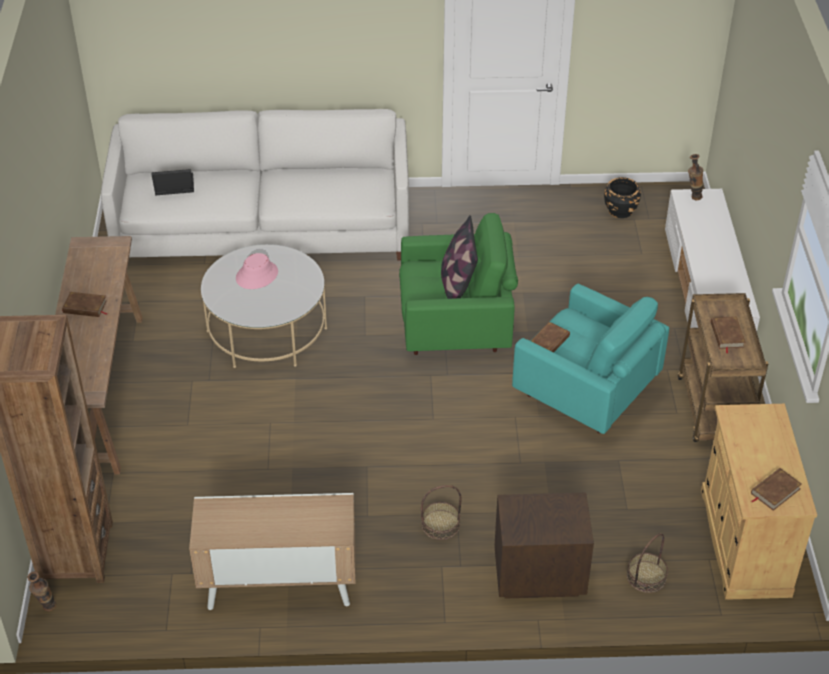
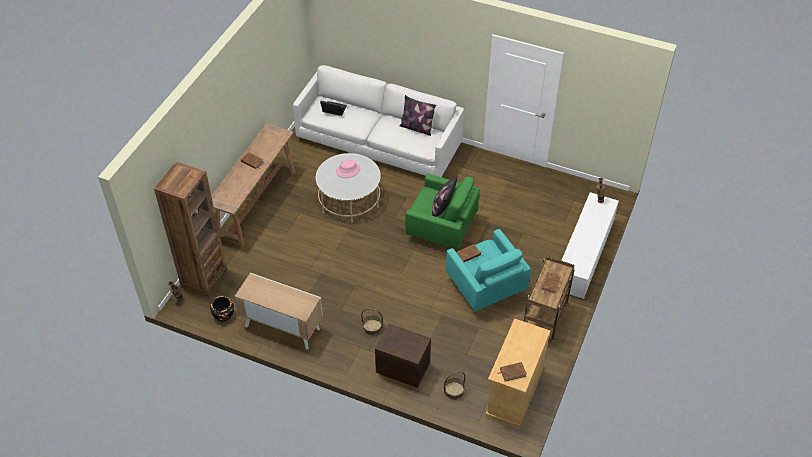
camera: 25 degrees right, 5 degrees up
(336, 174) = (417, 128): none -> pillow
(620, 210) = (569, 193): black planter -> black planter (223, 315)

